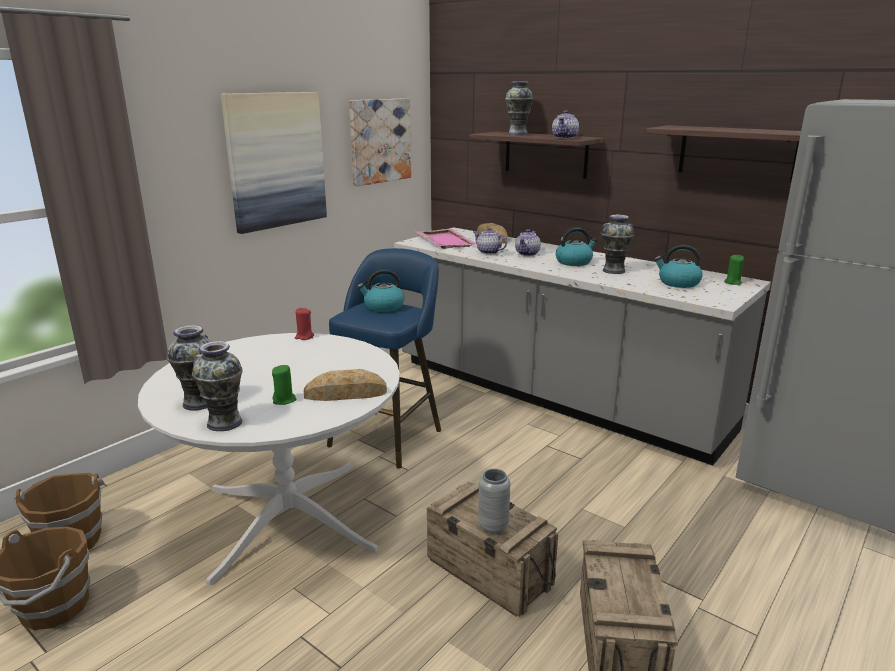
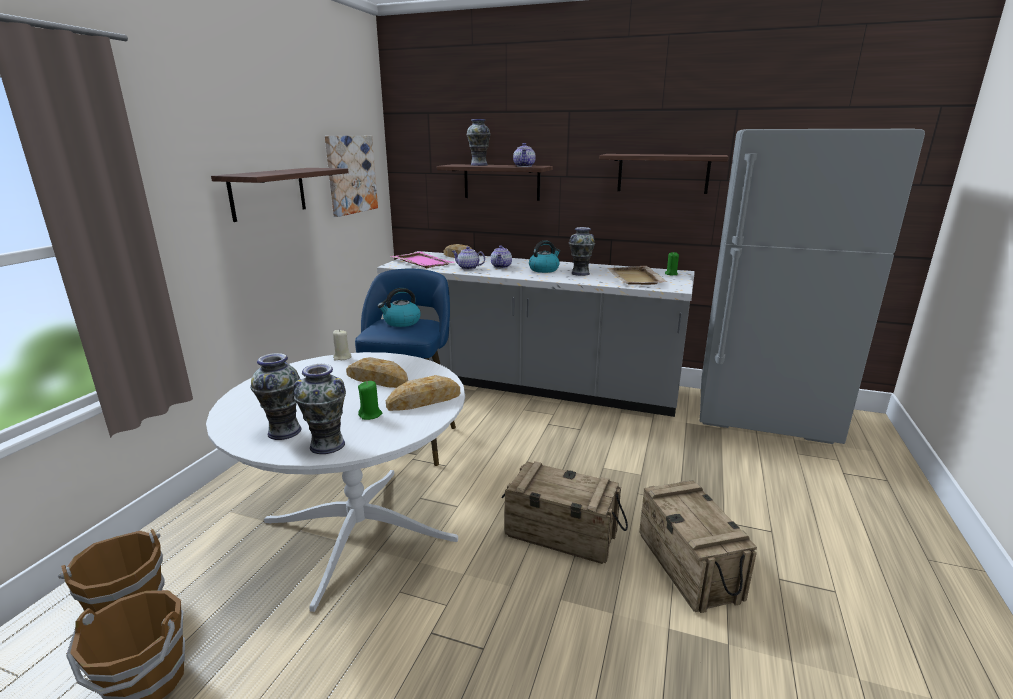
camera: 20 degrees left, 0 degrees up
(276, 160) = (268, 193): picture -> shelf
(304, 337) = (342, 357): red candle -> beige candle
(319, 364) = (377, 379): none -> bread
(493, 526) = (571, 493): grey vase -> none
(678, 283) = (635, 278): kettle -> beige tray

